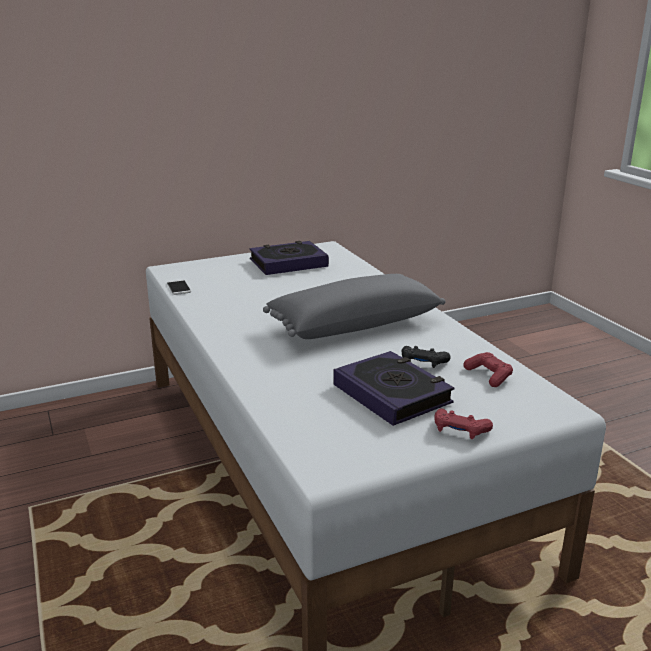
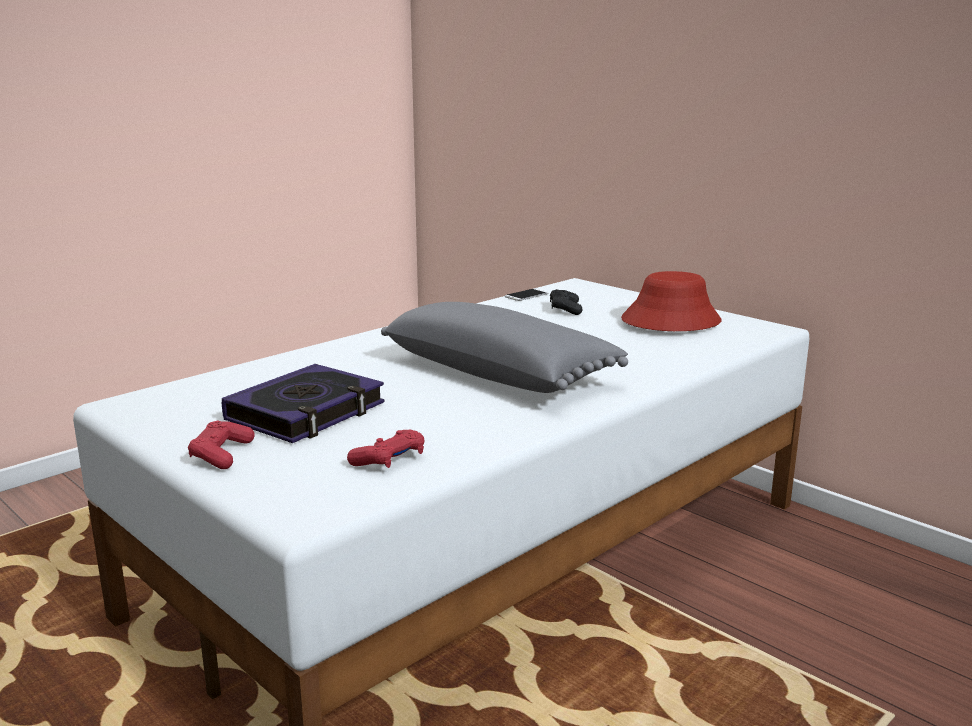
camera: 70 degrees right, 5 degrees down
(288, 263) = (670, 321): book -> red hat
(423, 363) = (406, 419): black game controller -> black game controller (565, 309)

